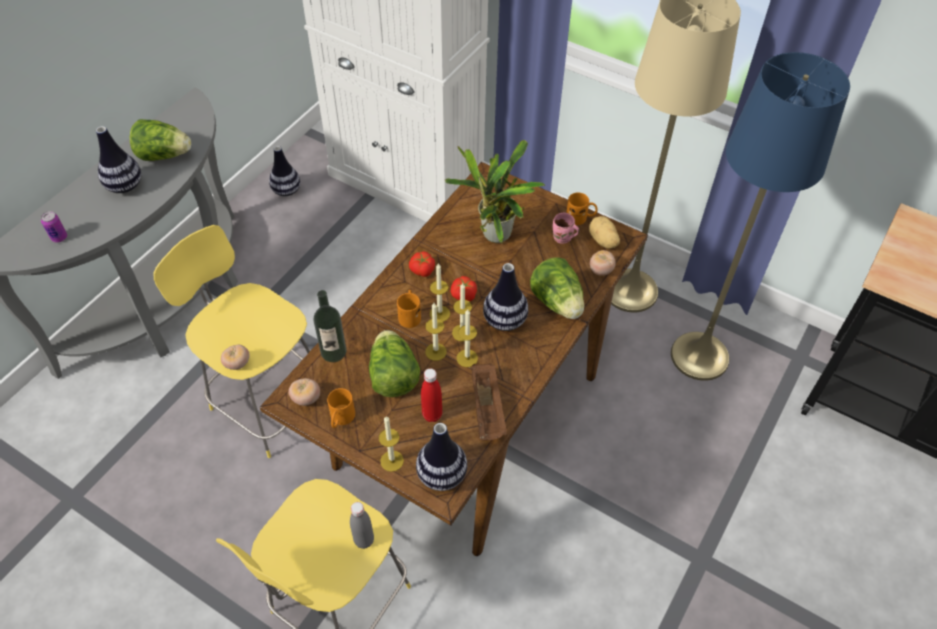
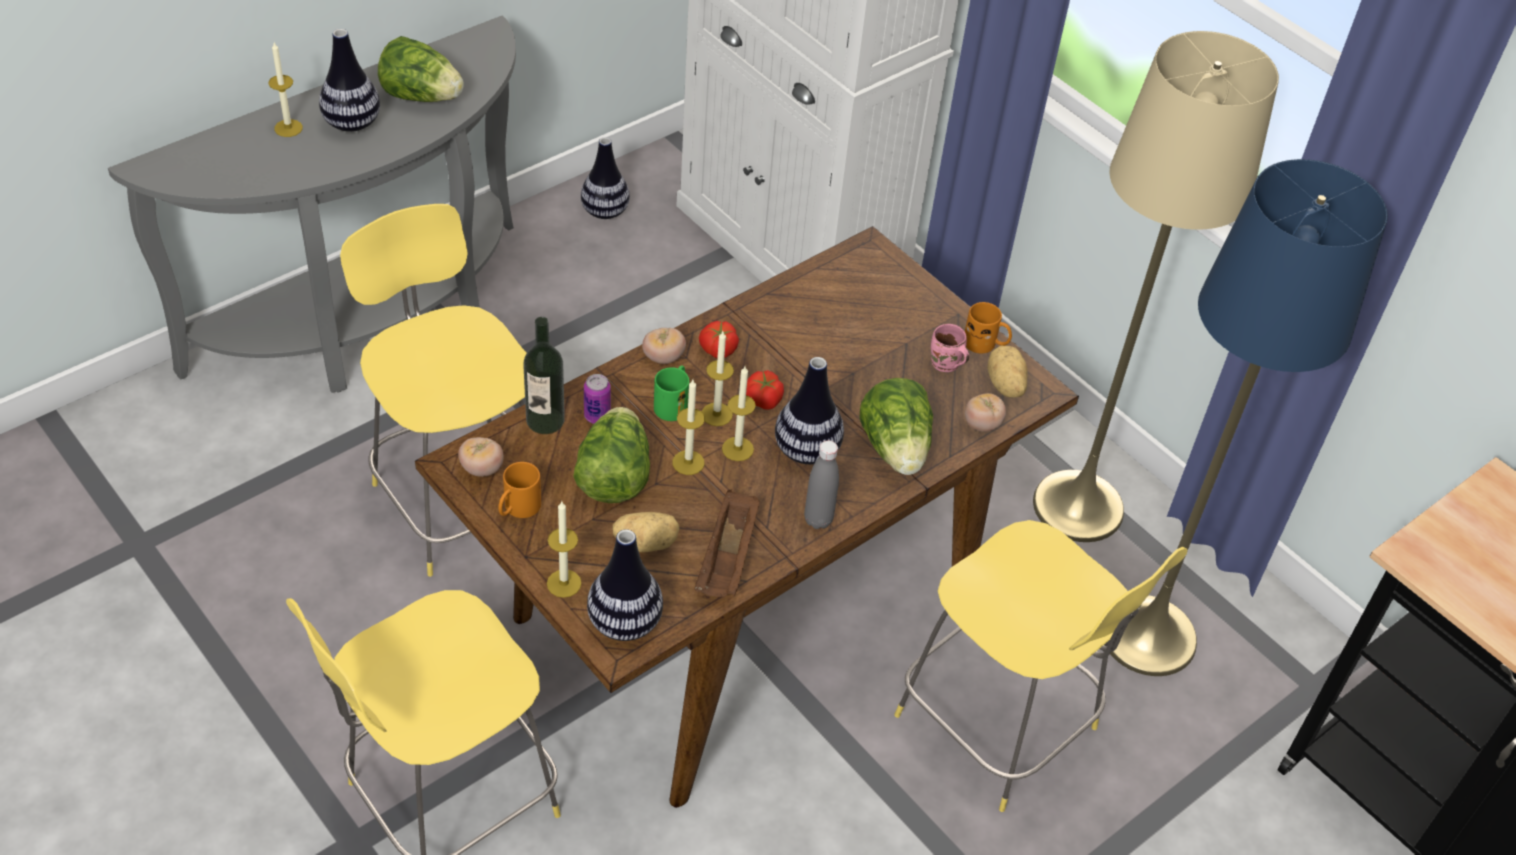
camera: 15 degrees right, 5 degrees down
(59, 237) = (239, 167): can -> can (597, 416)
(237, 363) = (417, 408): tomato -> tomato (663, 357)
(364, 540) = (494, 689): grey bottle -> grey bottle (818, 519)
(409, 314) = (673, 403): orange mug -> green mug
(432, 415) = (646, 542): red bottle -> potato
(467, 358) = (729, 484): candle -> candle (288, 128)
(495, 237) = (844, 335): potted plant -> none
(642, 439) = (1001, 727): none -> yellow stool

